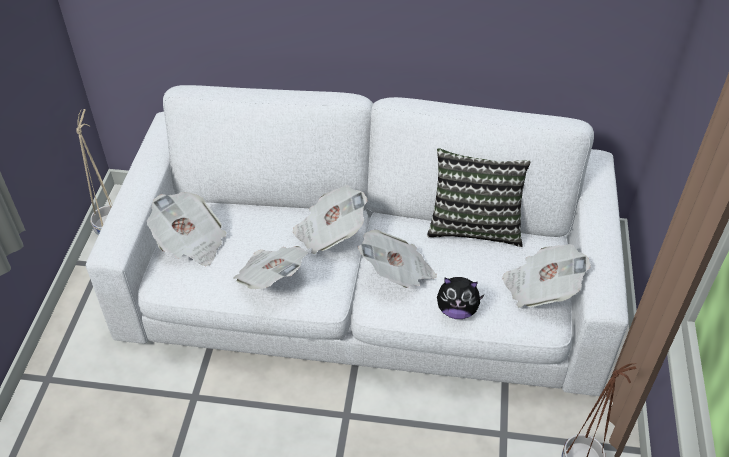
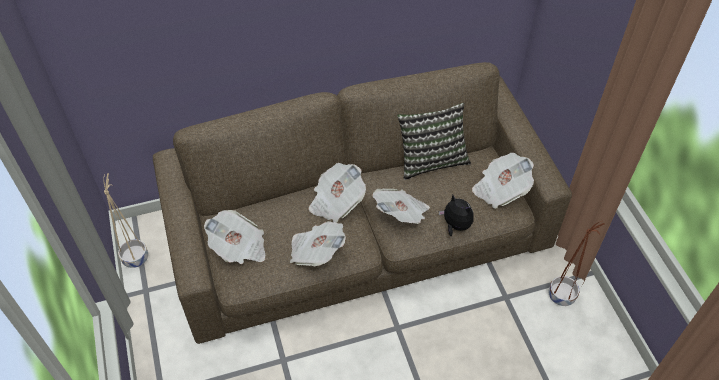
camera: 25 degrees left, 5 degrees up
(364, 290) = (359, 233): white sofa -> brown sofa
(457, 310) = (455, 226): plush toy -> plush toy turned 120 degrees counterclockwise

